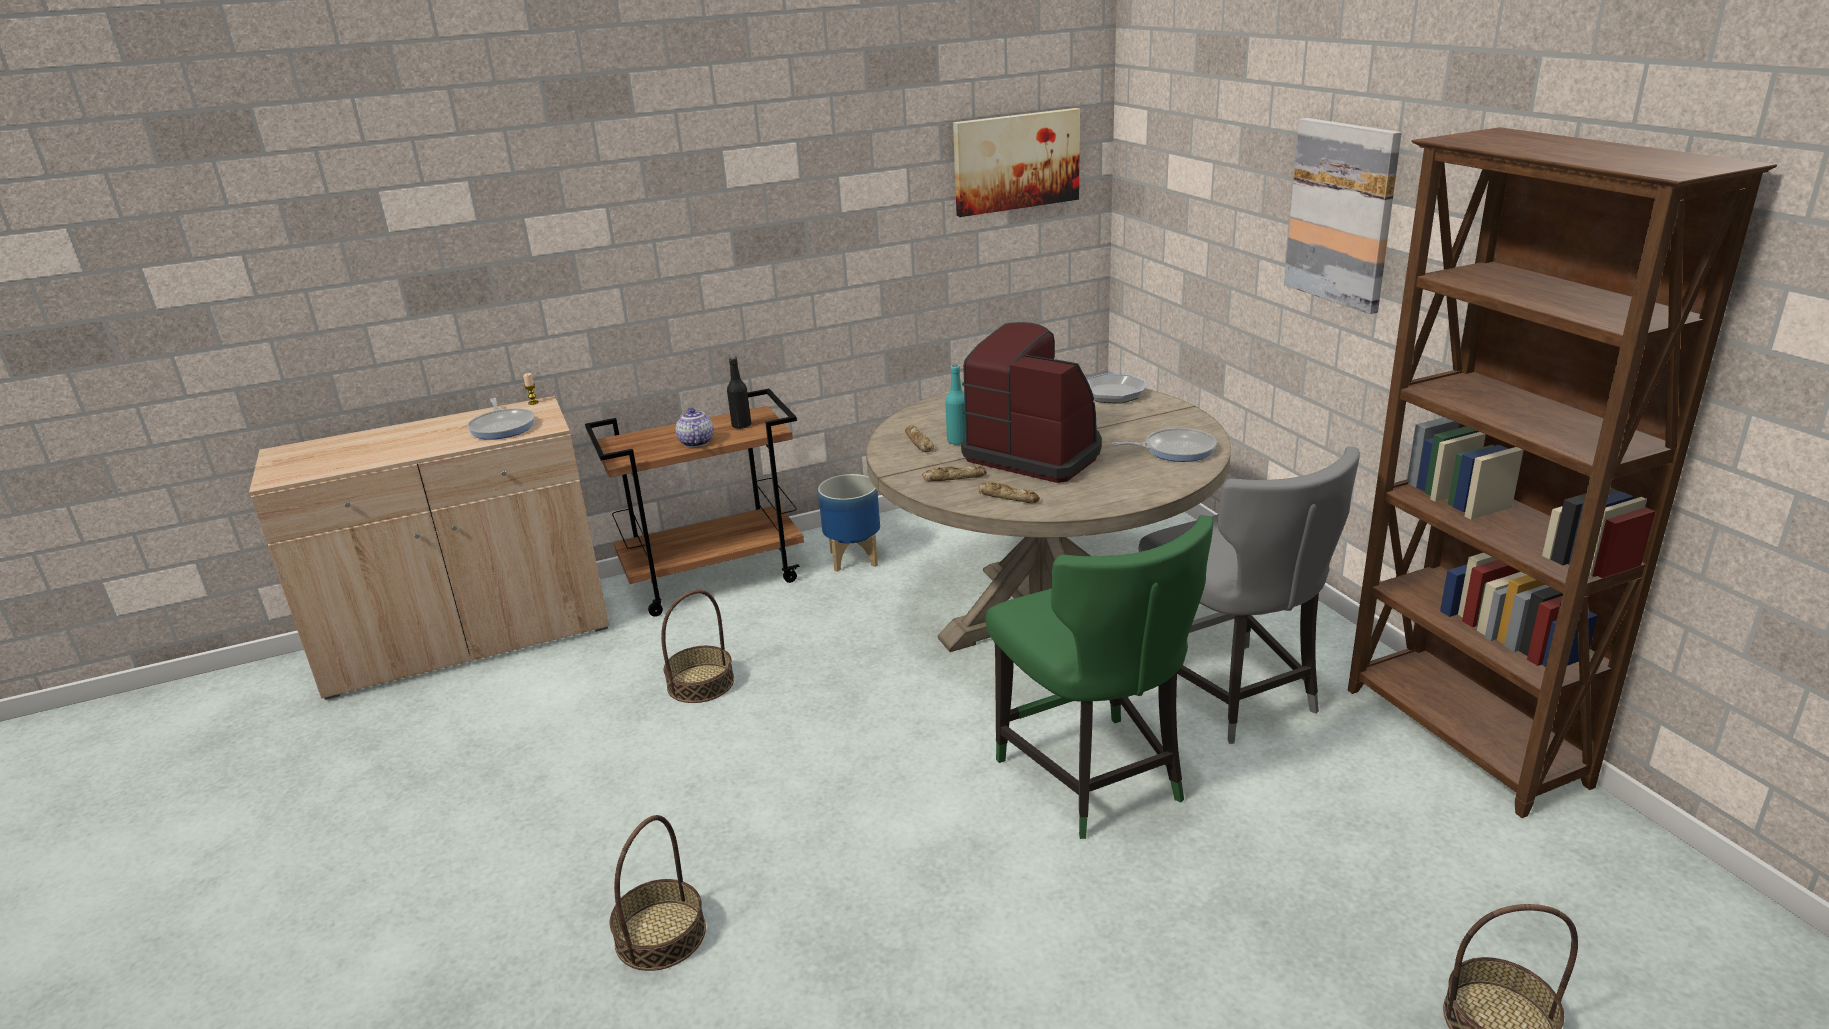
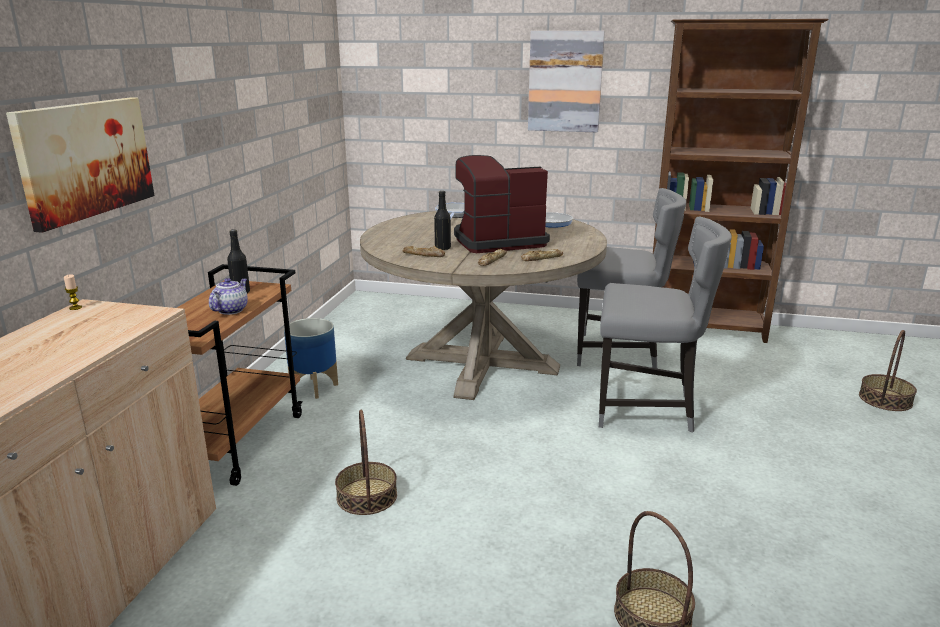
camera: 55 degrees left, 5 degrees down
(503, 427) = (100, 327): frying pan -> none
(695, 442) = (231, 310): teapot -> teapot turned 90 degrees clockwise
(958, 441) = (442, 248): turquoise bottle -> black bottle
(1016, 161) = (310, 76): picture -> picture (85, 159)
(1094, 779) = (647, 409): green chair -> grey chair

